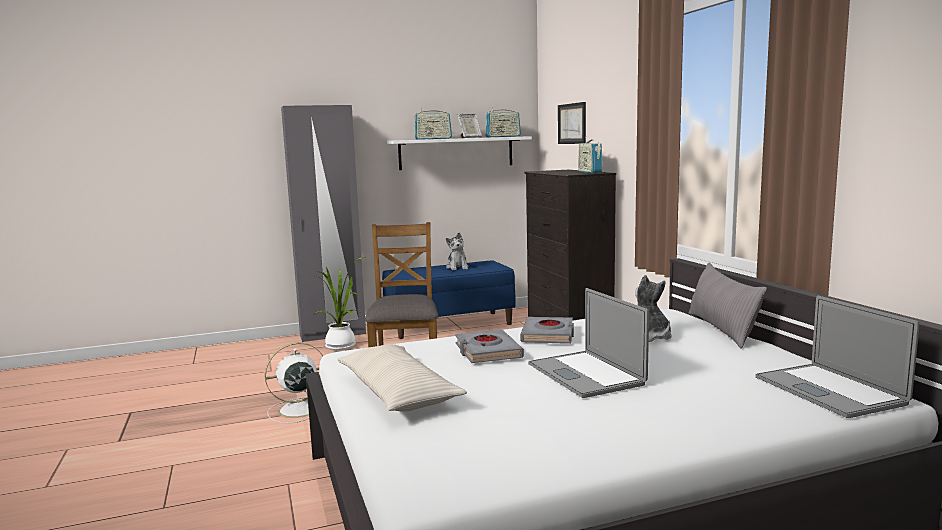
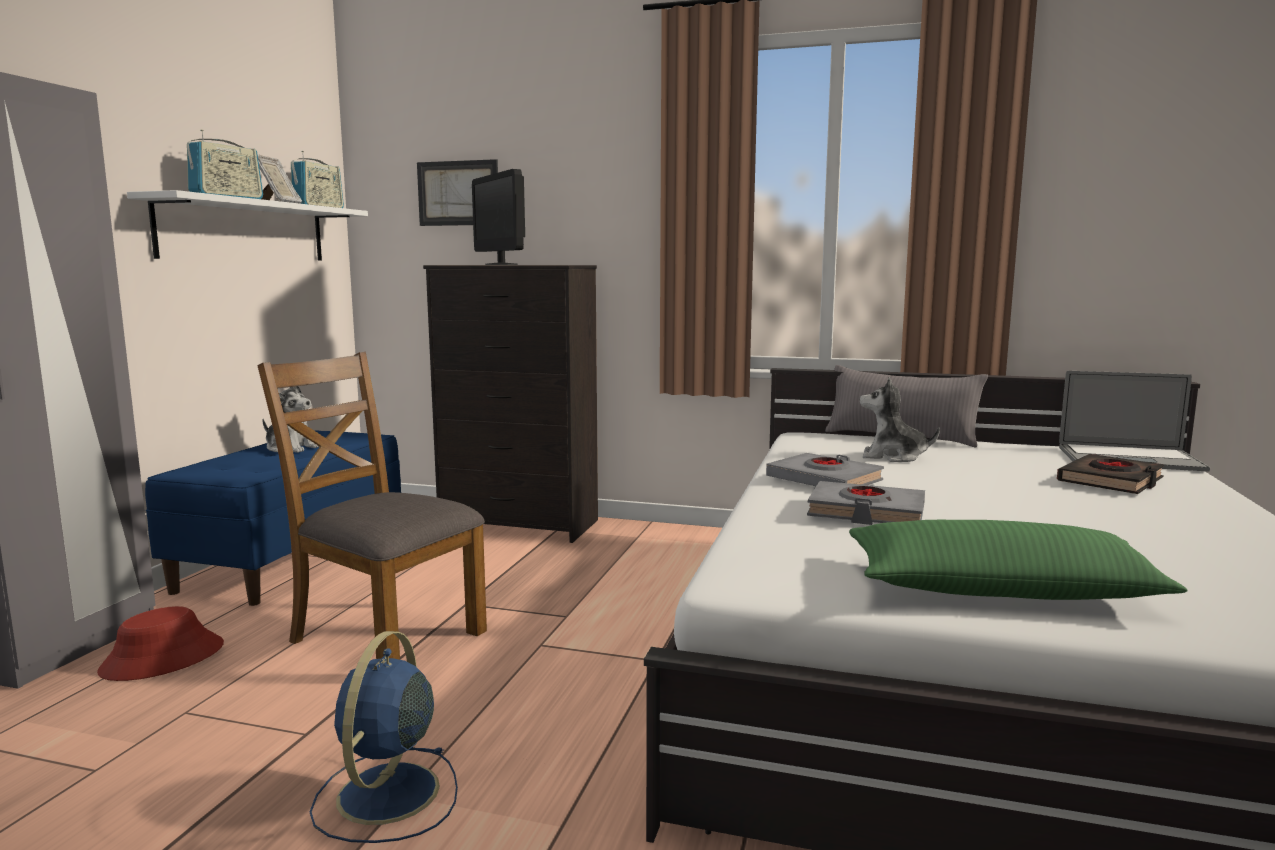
camera: 55 degrees left, 0 degrees up
(297, 410) = (386, 796): white fan -> blue fan
(342, 347) = (162, 659): potted plant -> red hat
(397, 392) = (999, 589): beige pillow -> green pillow
(562, 171) = (501, 264): none -> monitor
(585, 374) = (1011, 500): laptop -> none
(589, 172) = (554, 264): radio -> none
(718, 392) = (1111, 481): none -> black book

